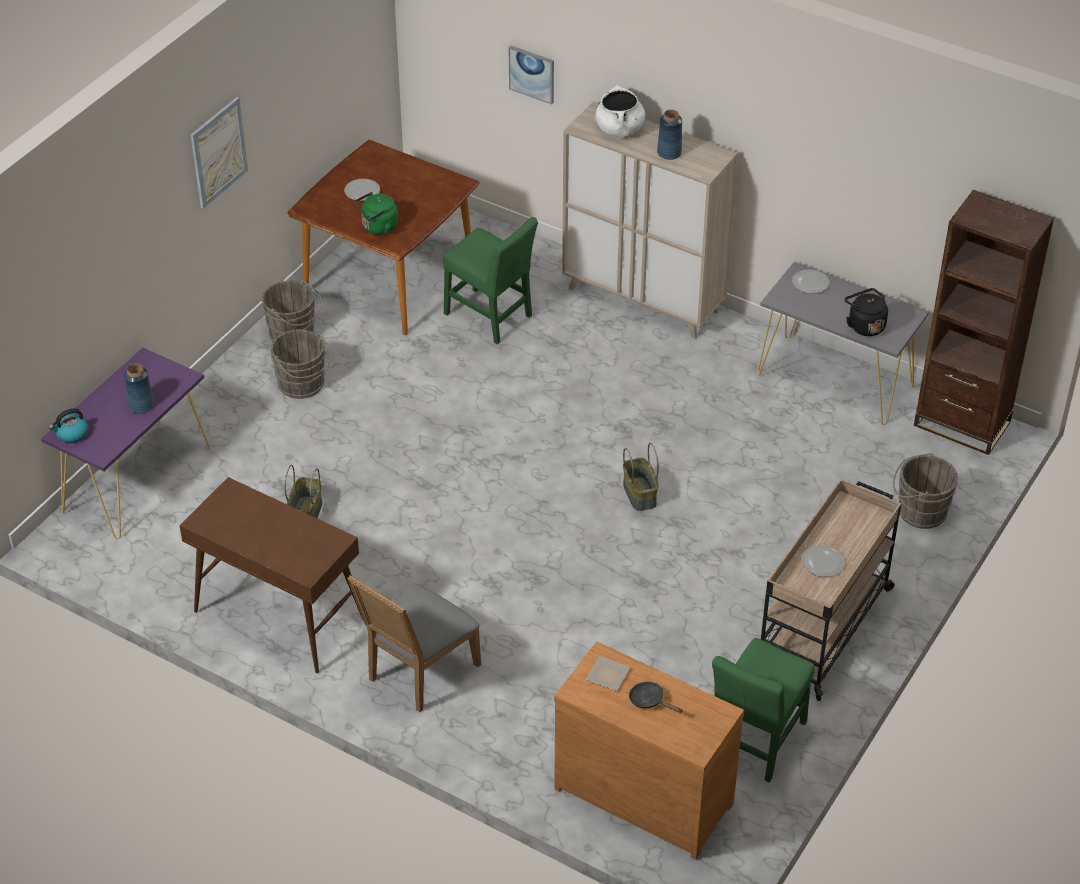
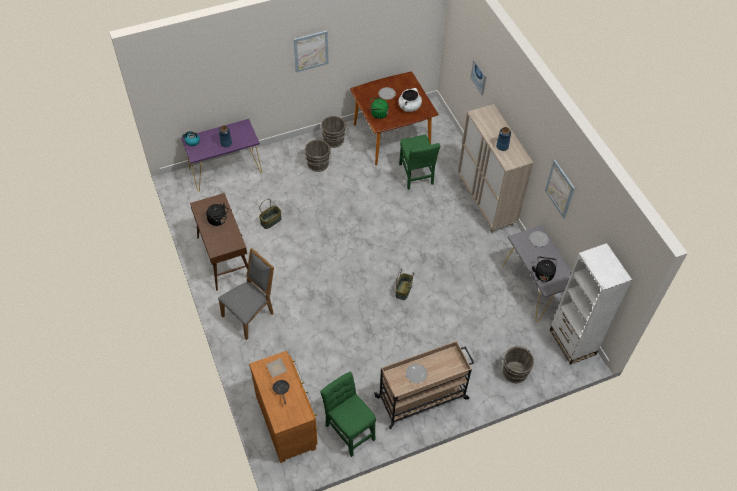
camera: 35 degrees right, 10 degrees up
(263, 523) = (218, 220): none -> black kettle
(417, 673) = (251, 314): grey chair -> grey chair turned 150 degrees clockwise
(619, 129) = (491, 123): white cooking pot -> white cooking pot (409, 107)
(756, 742) = (349, 429): green chair -> green chair turned 75 degrees clockwise
(820, 163) = (560, 189): none -> picture
(962, 423) = (572, 342): brown bookcase -> white bookcase

